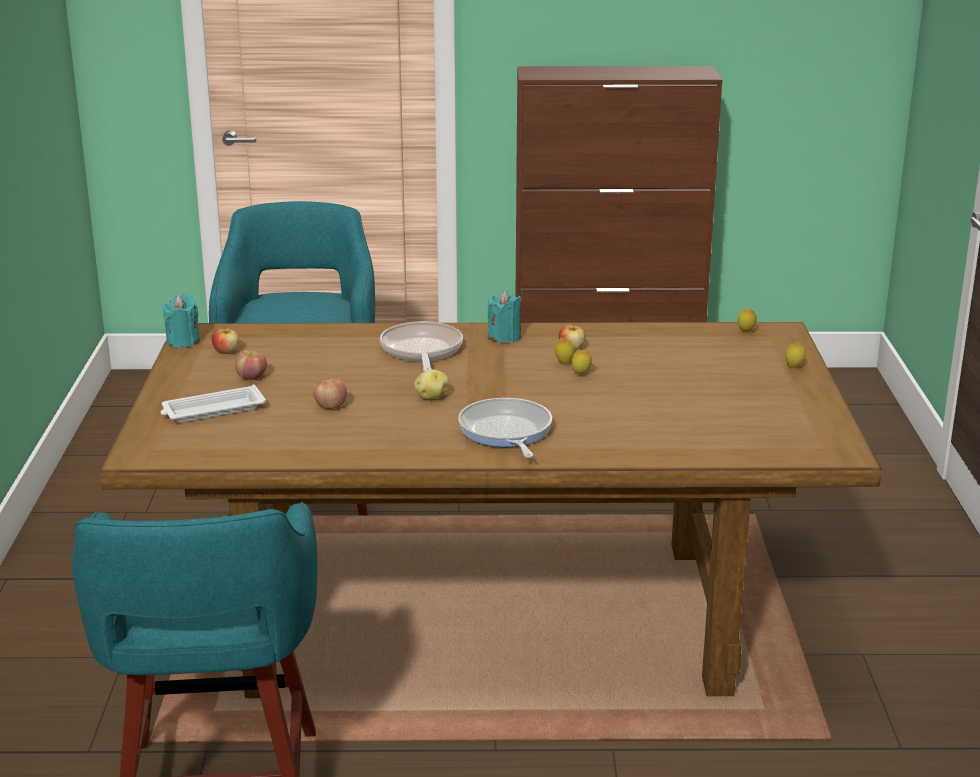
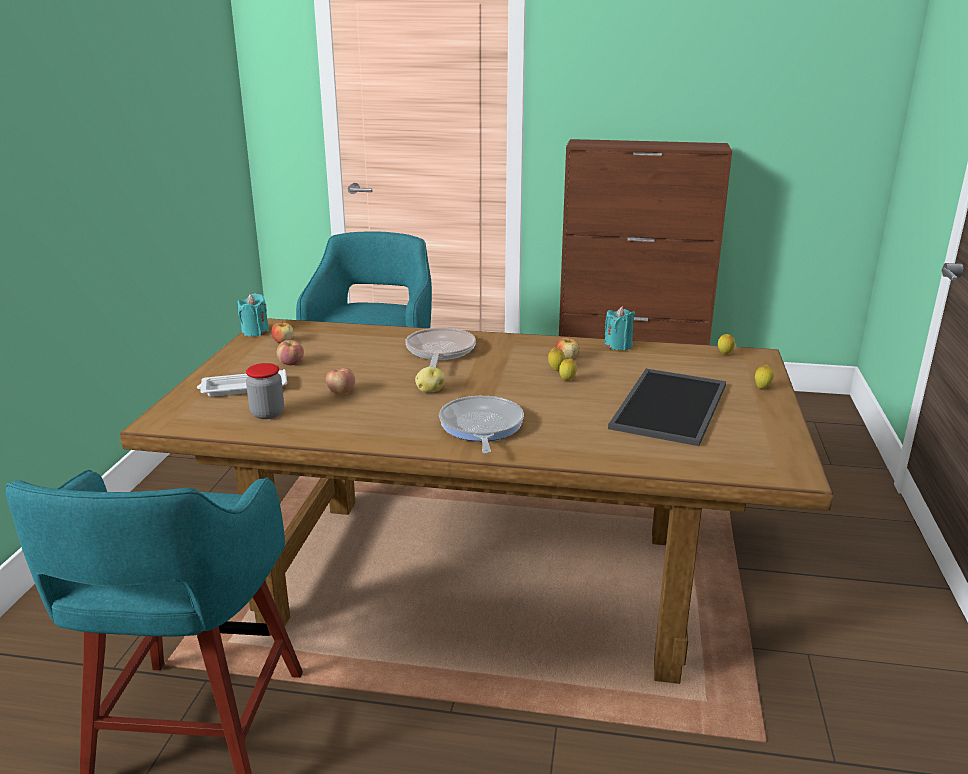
camera: 10 degrees right, 0 degrees up
(259, 436) = (267, 413): none -> jar
(504, 337) = (514, 345): turquoise candle -> turquoise candle (618, 345)
(703, 395) = (672, 407): none -> tray

